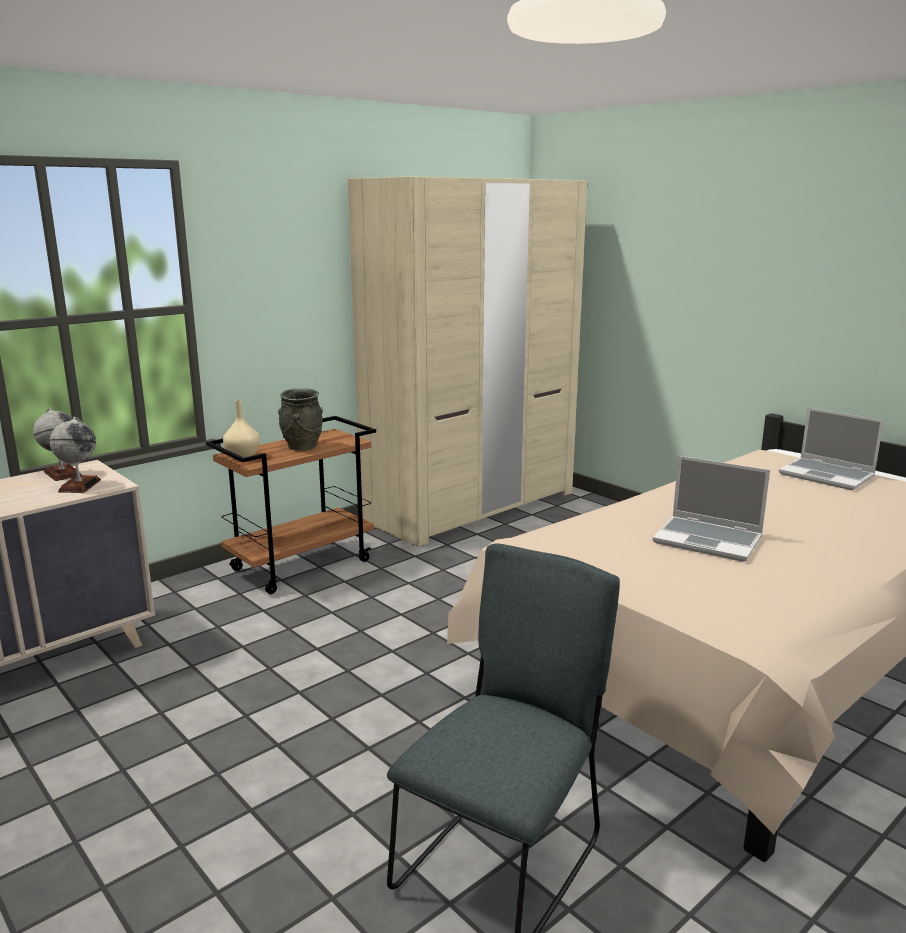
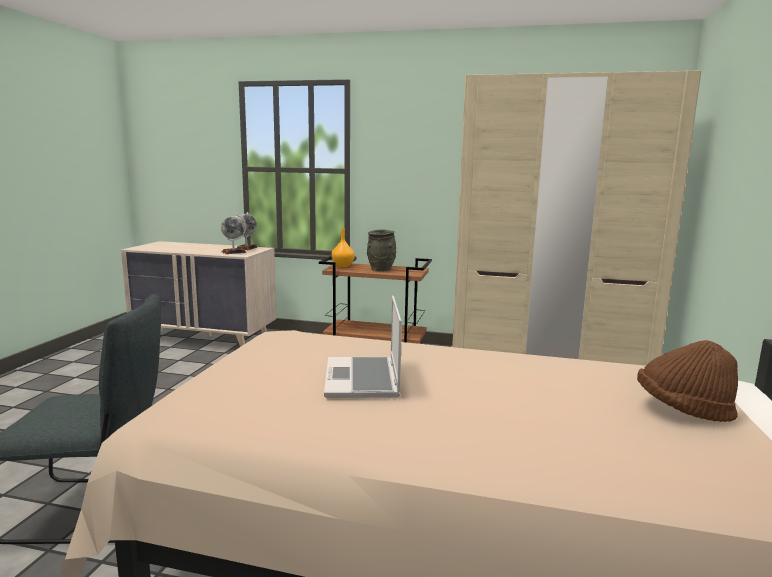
camera: 55 degrees right, 5 degrees down
(243, 456) = (343, 265): beige vase -> orange vase
(827, 476) = (683, 410): laptop -> brown hat

